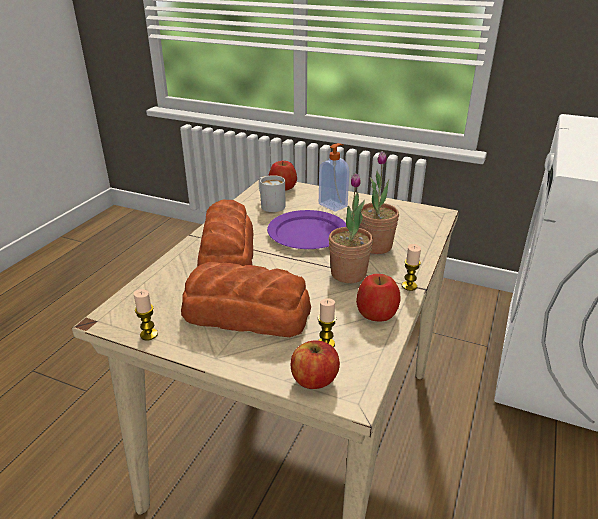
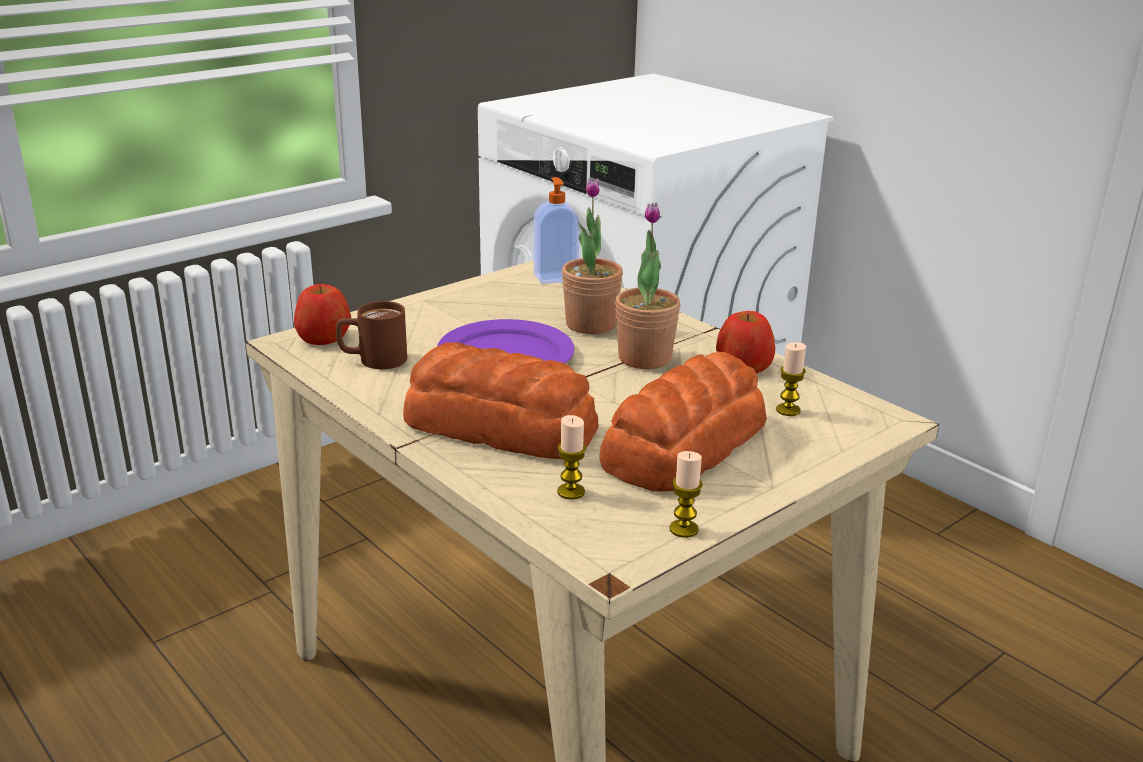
camera: 65 degrees left, 5 degrees down
(270, 204) = (373, 360): white mug -> brown mug
(314, 379) = (850, 433): apple -> none
(333, 205) = (438, 318): soap dispenser -> soap dispenser (555, 277)
(409, 286) = (703, 333): candle -> candle (571, 492)

